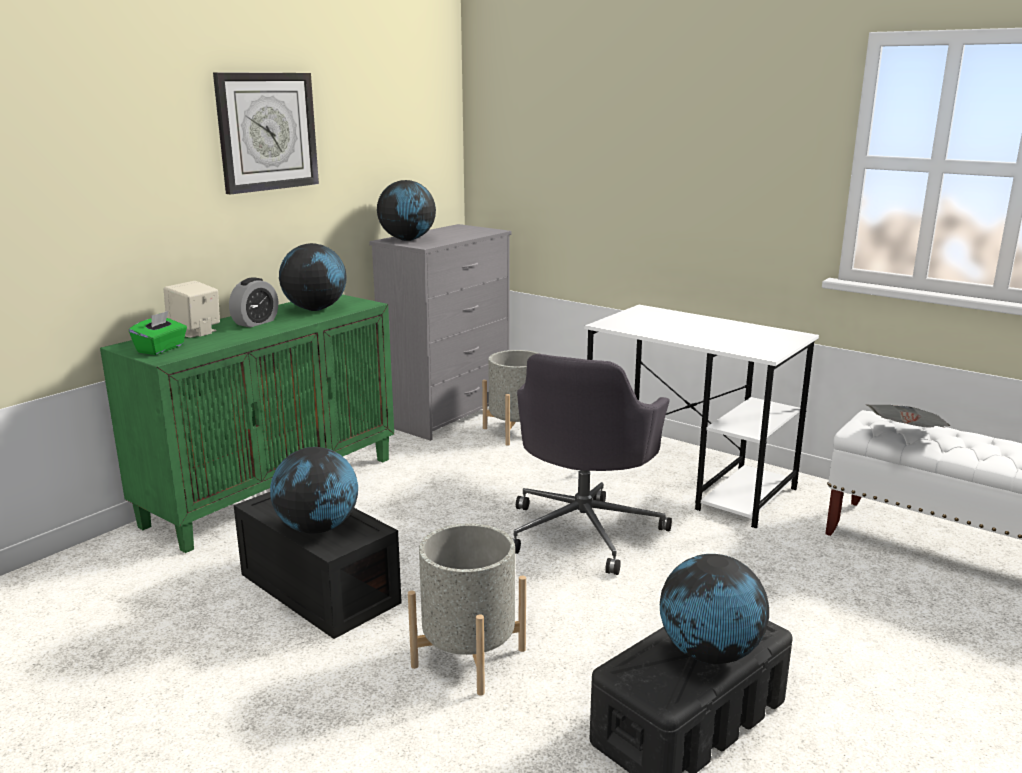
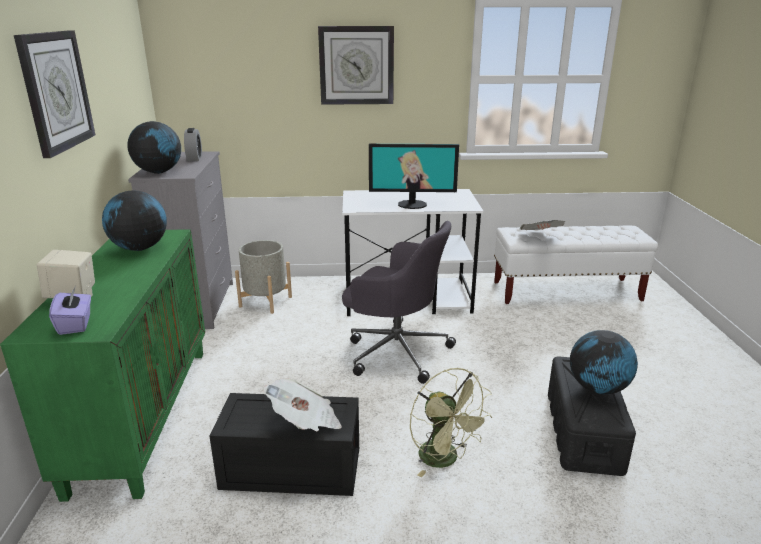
camera: 40 degrees left, 5 degrees up
(161, 349) = (75, 324): green tissue box -> purple tissue box
(255, 322) = (112, 274): alarm clock -> alarm clock (194, 158)
(318, 528) = (305, 422): globe -> newspaper
(469, 657) = (445, 459): grey planter -> green fan
(584, 530) = (396, 351): grey office chair -> grey office chair turned 45 degrees counterclockwise
(686, 131) = (356, 65): none -> wall clock
(690, 335) = (412, 204): none -> monitor

